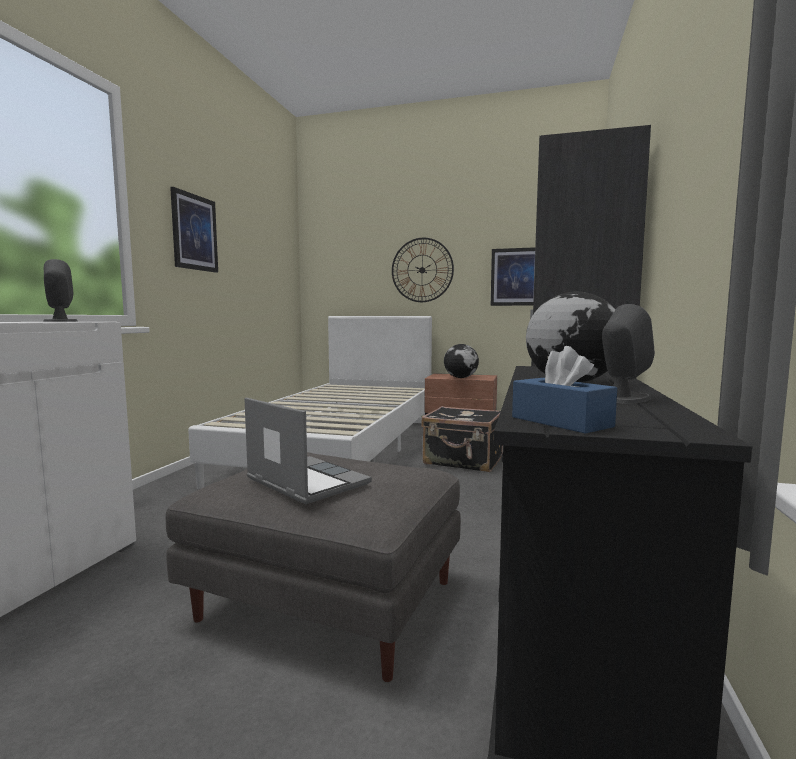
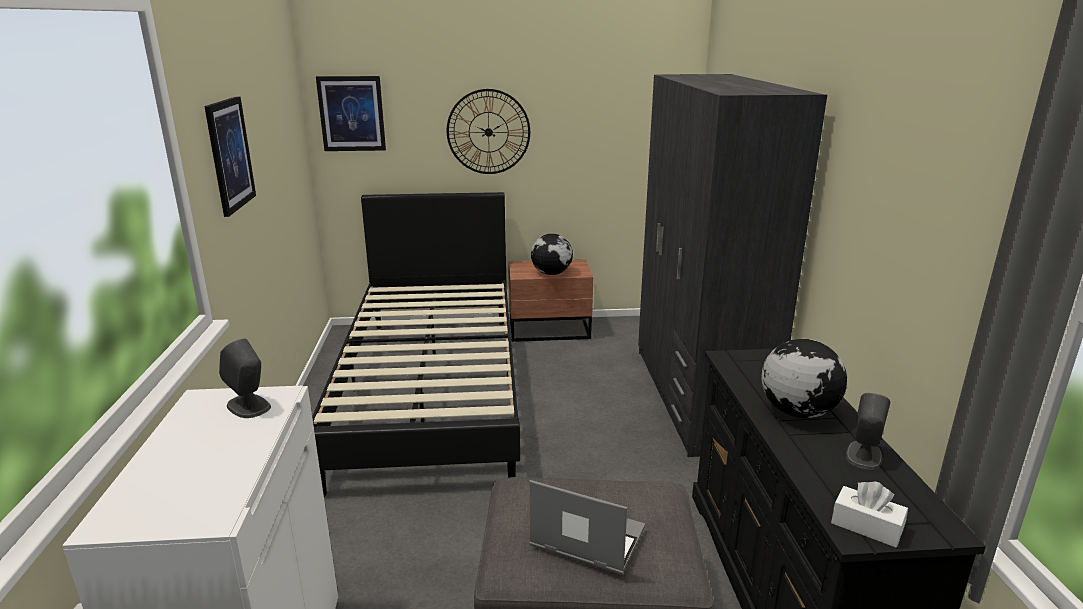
camera: 20 degrees left, 15 degrees up
(339, 449) = (432, 389): white bed -> black bed
(463, 461) = (585, 389): black suitcase -> none
(515, 277) = (606, 142): picture -> picture (351, 113)
(561, 422) = (866, 526): blue tissue box -> white tissue box

